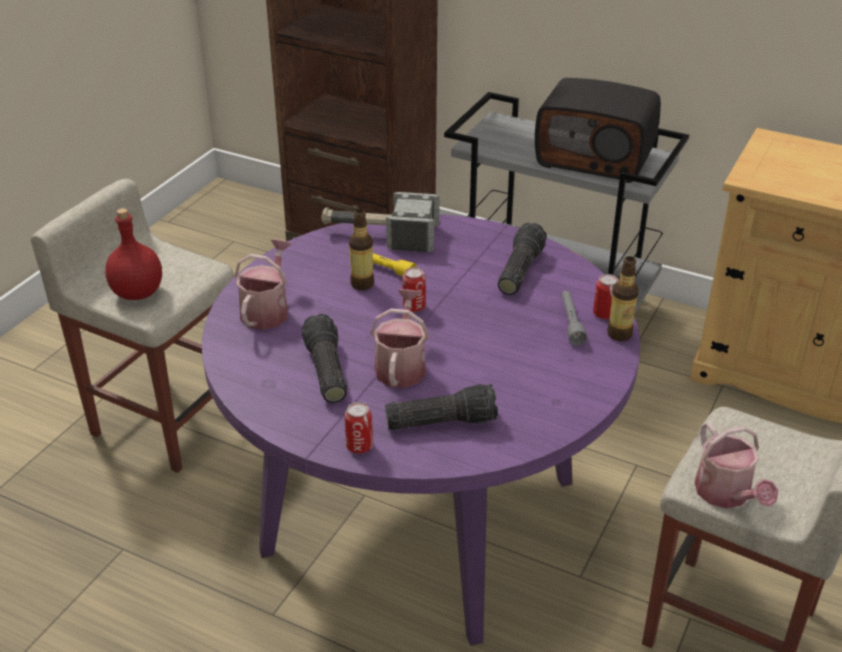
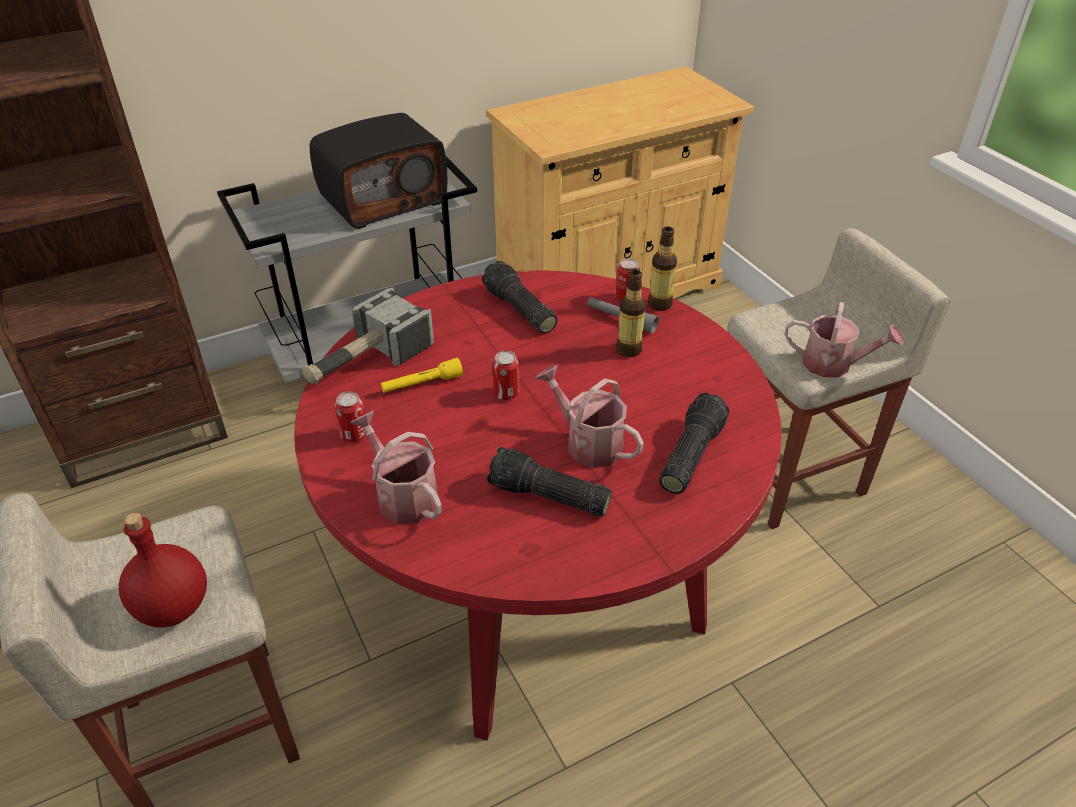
camera: 55 degrees left, 5 degrees up
(359, 446) = (684, 525): can -> can (354, 435)
(362, 284) = (433, 409): bottle -> bottle (628, 349)
(421, 515) = (538, 586): purple dining table -> red dining table

